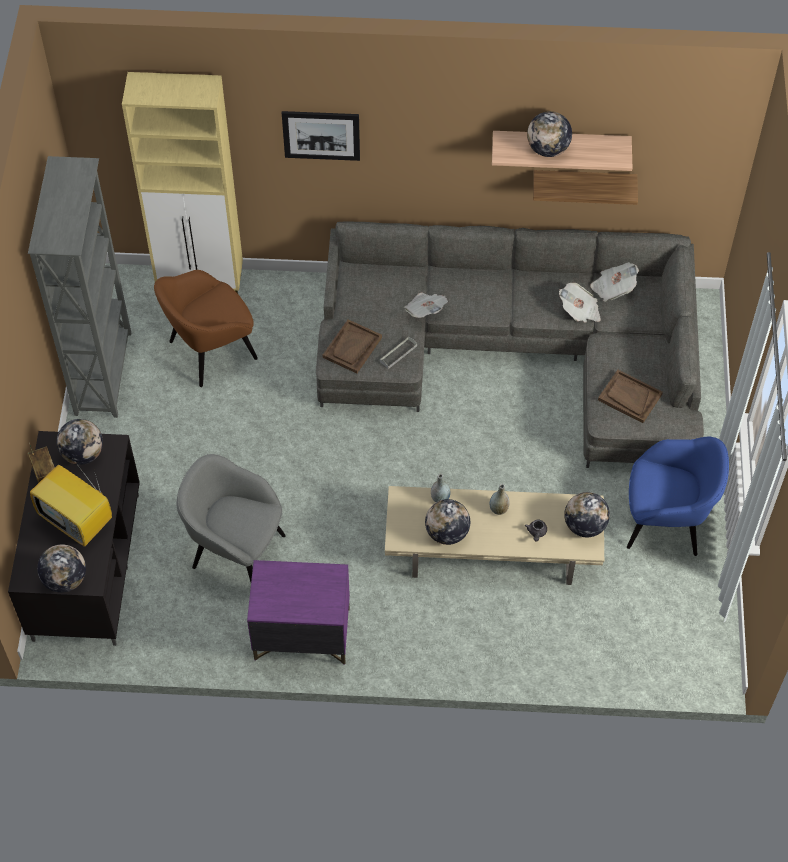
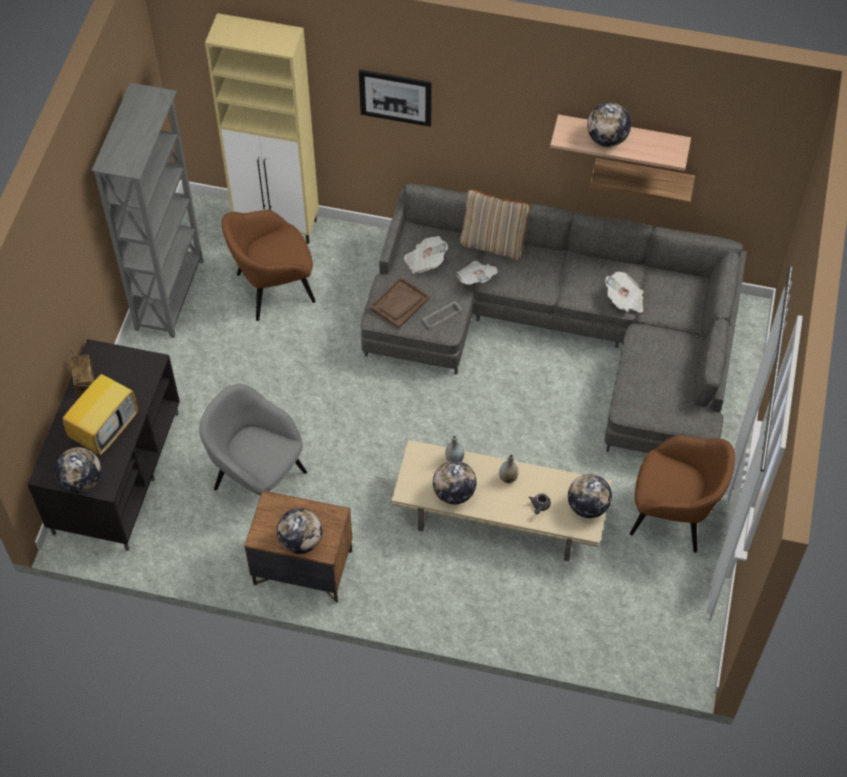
camera: 10 degrees right, 0 degrees up
(78, 521) = (105, 428): television -> television turned 105 degrees counterclockwise
(83, 453) = (123, 366): globe -> globe (301, 541)
(301, 634) = (302, 568): purple nightstand -> brown nightstand
(435, 272) = (493, 243): none -> beige pillow
(613, 287) = (661, 282): newspaper -> newspaper (425, 261)
(629, 397) = (655, 390): brown tray -> none
(666, 522) = (673, 515): blue armchair -> brown armchair

